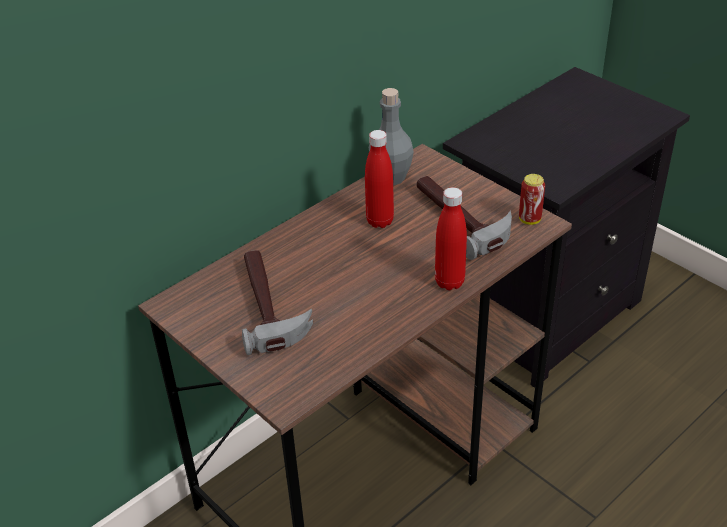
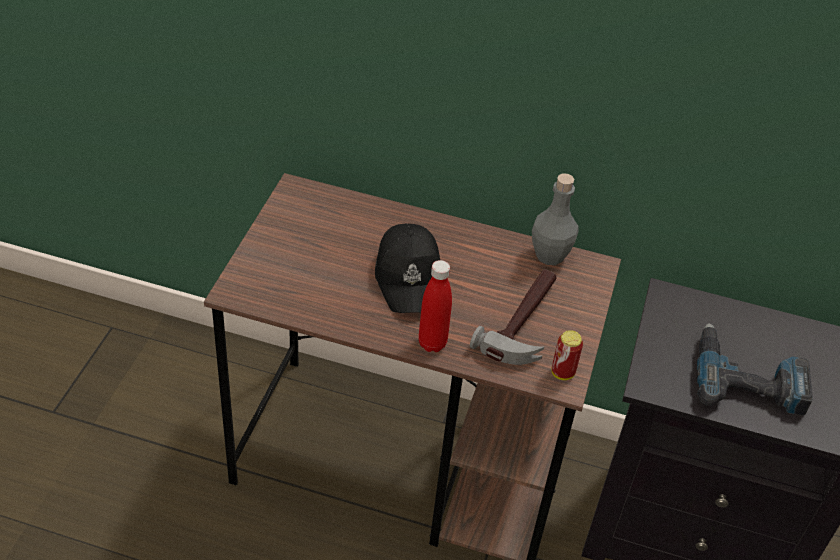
camera: 55 degrees right, 5 degrees up
(271, 306) = (329, 244): hammer -> none
(355, 267) = (409, 276): none -> black cap
(380, 221) = (481, 270): red bottle -> none
(576, 139) = (747, 378): none -> power drill

